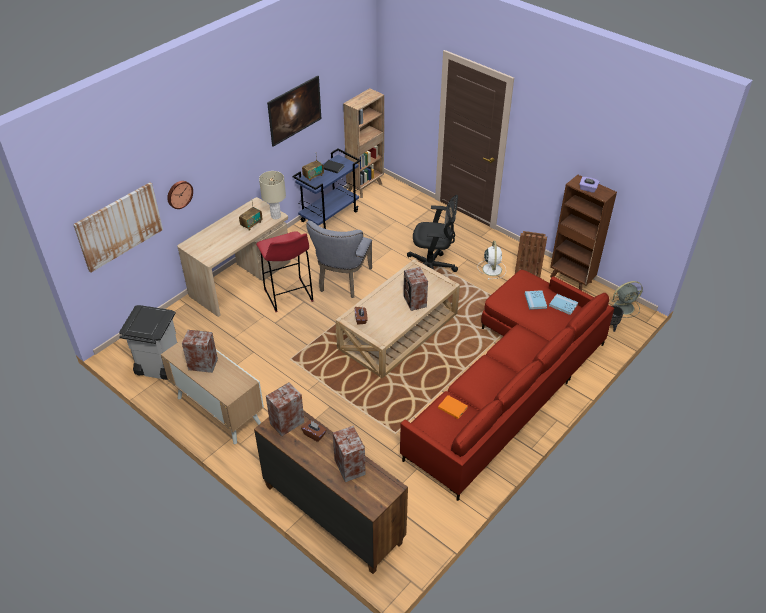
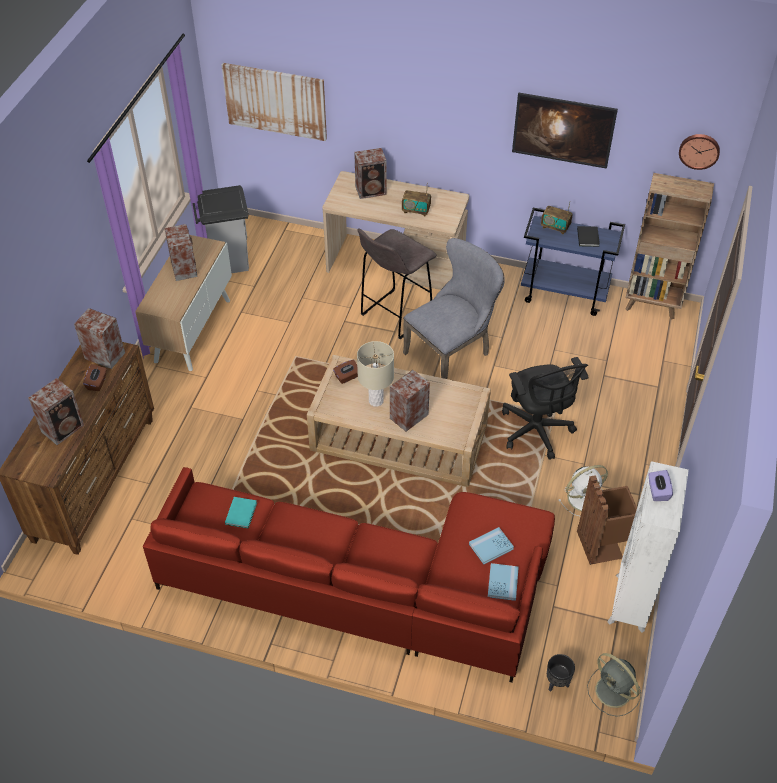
camera: 65 degrees right, 5 degrees up
(179, 194) = (359, 117): wall clock -> wall clock (699, 150)
(212, 237) = (372, 190): none -> speaker
(275, 216) = (445, 223): beige table lamp -> beige table lamp (376, 401)
(289, 296) = (394, 315): red stool -> grey stool
(343, 281) = (452, 353): grey chair -> grey chair turned 150 degrees clockwise
(452, 407) = (242, 512): orange book -> turquoise book
(571, 279) = (629, 604): brown bookcase -> white bookcase

